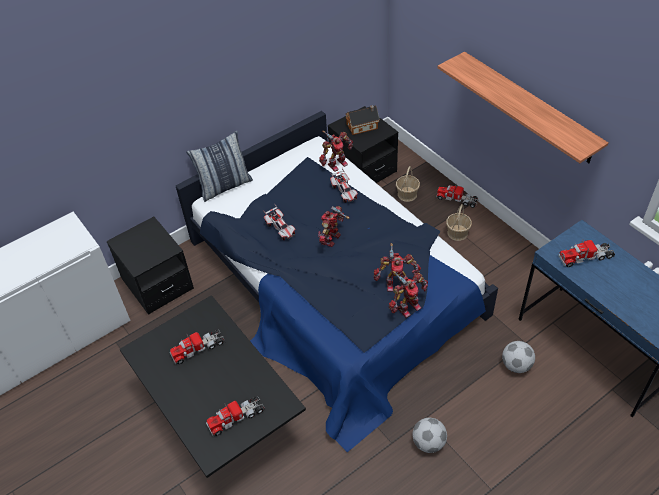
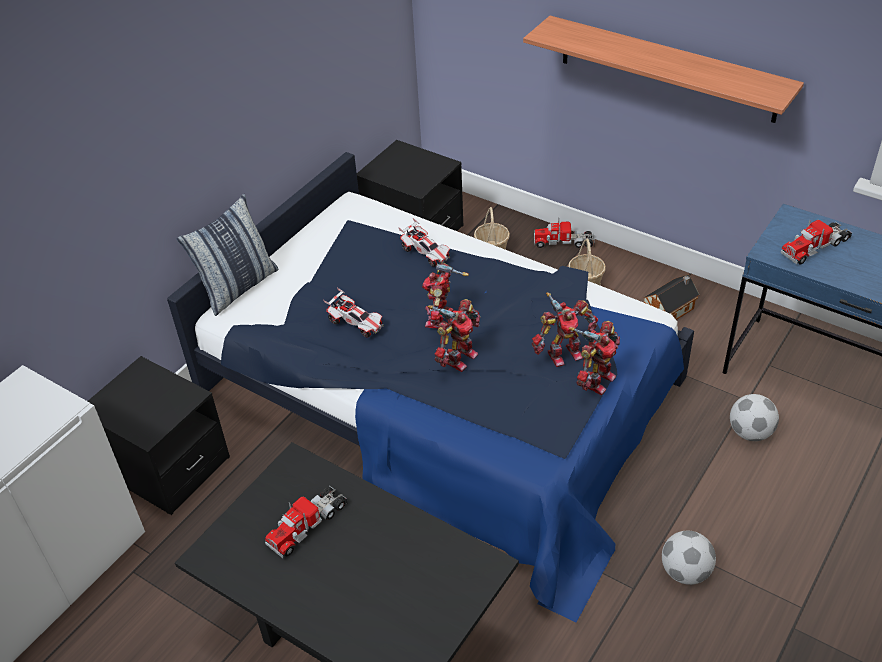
camera: 20 degrees left, 5 degrees down
(236, 417) = (418, 608): toy truck -> none
(336, 164) = (394, 220): toy robot -> toy robot (458, 357)
(363, 126) = (408, 165): toy house -> toy house (670, 310)

